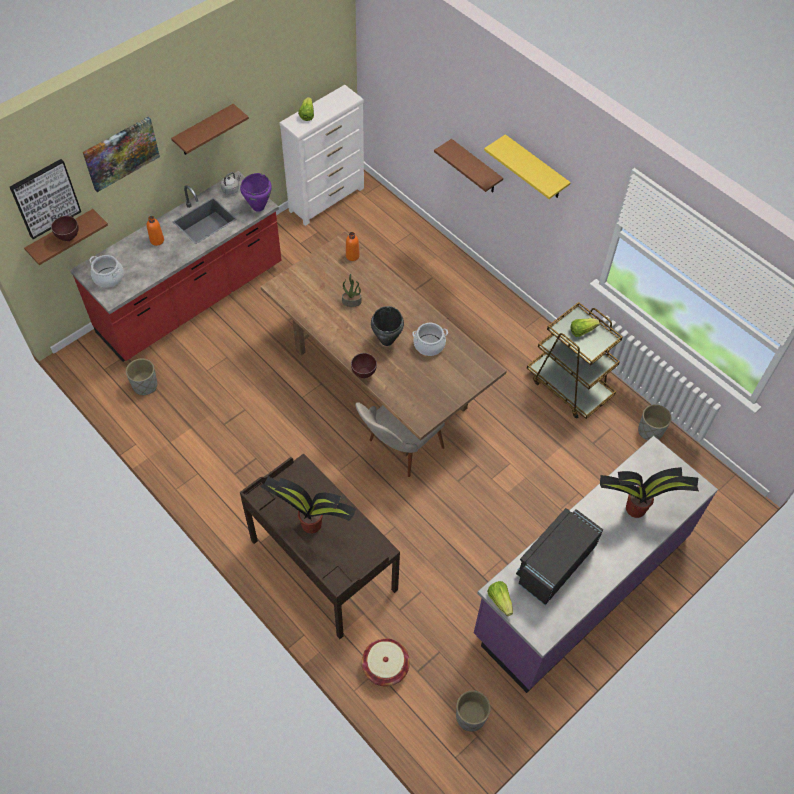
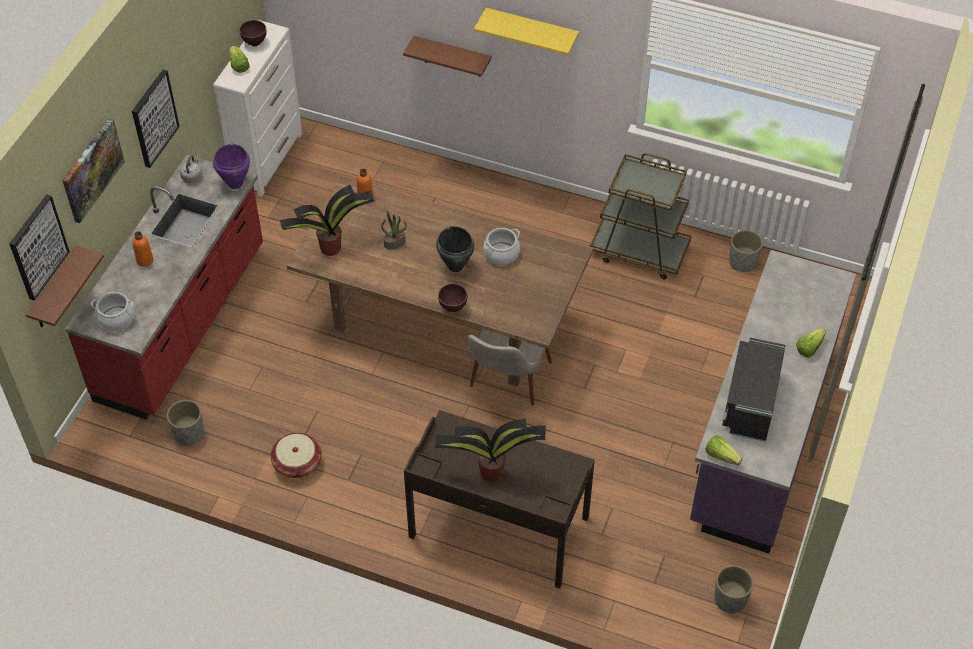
camera: 25 degrees left, 5 degrees down
(69, 238) = (70, 285): brown bowl -> brown bowl (255, 44)
(204, 131) = (154, 118): brown shelf -> picture
(385, 666) = (621, 593): basket -> basket (297, 463)
(582, 331) = (643, 181): lettuce -> lettuce (809, 348)
(637, 508) = (795, 321): potted plant -> potted plant (332, 247)

